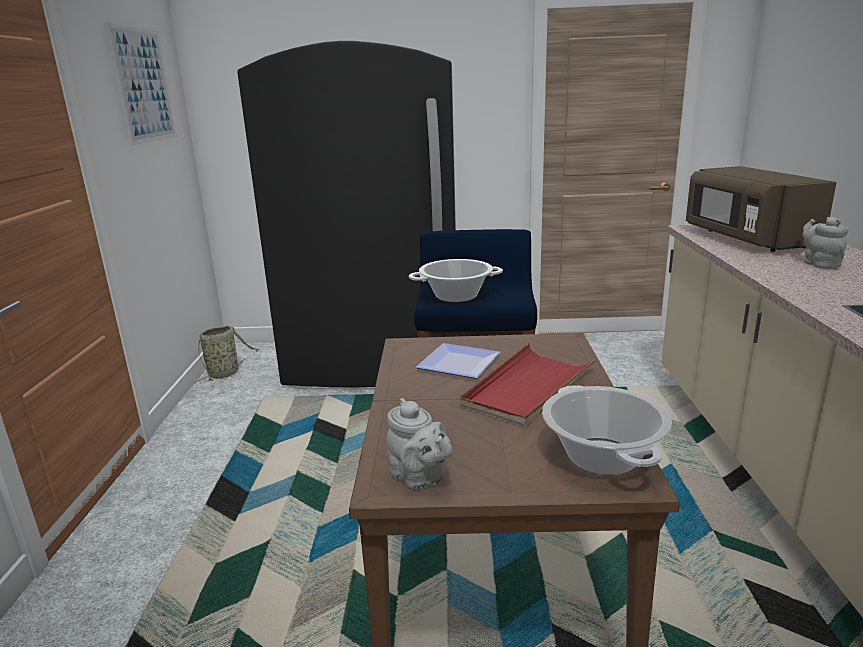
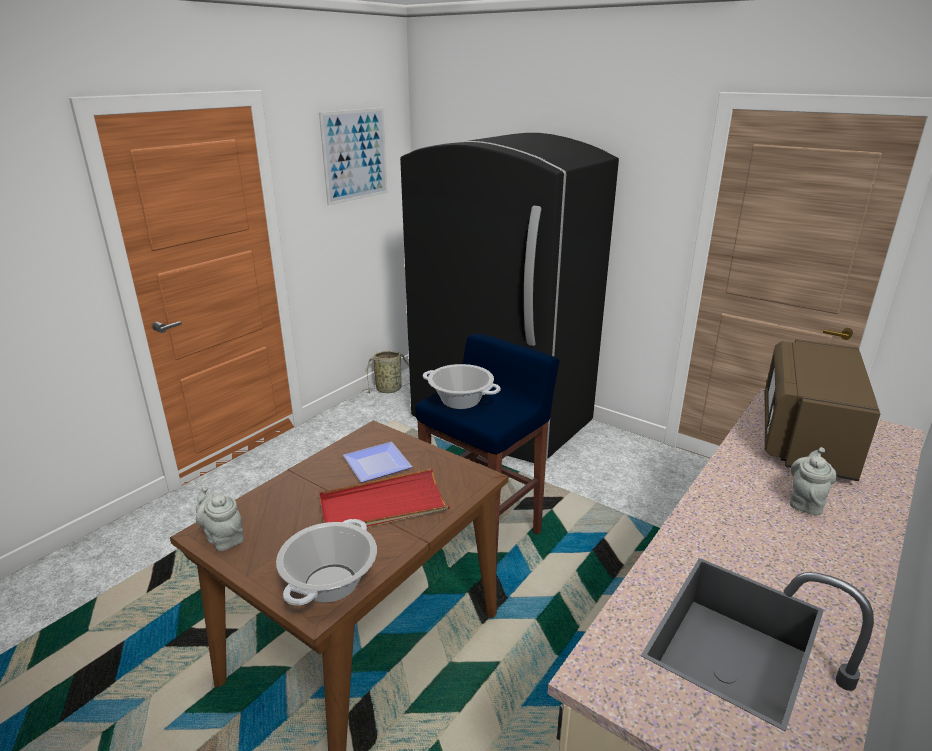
camera: 35 degrees right, 5 degrees up
(419, 478) = (223, 538): grey teapot -> grey teapot turned 135 degrees clockwise

